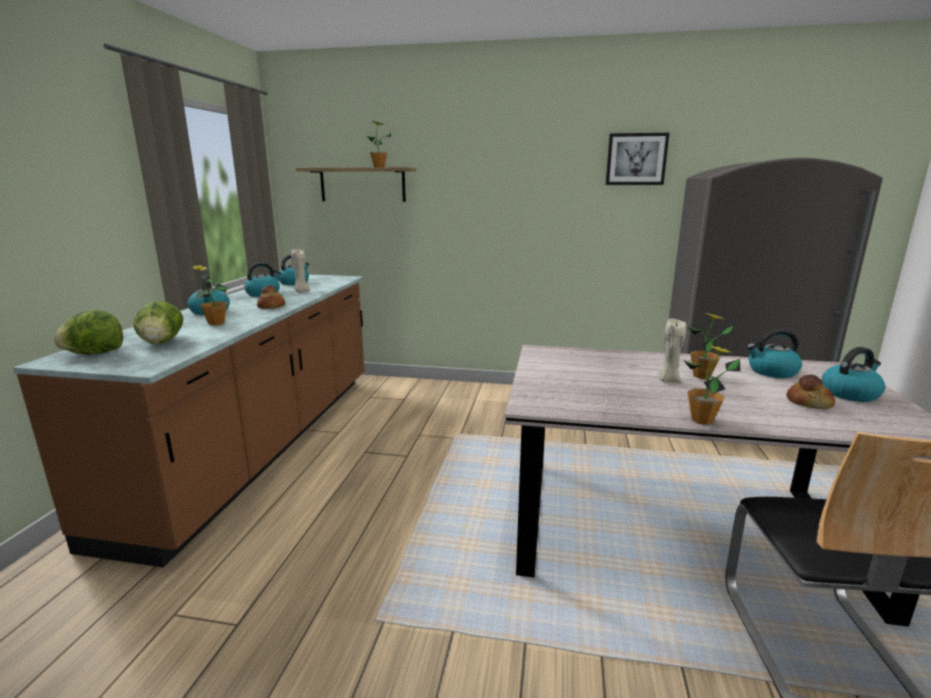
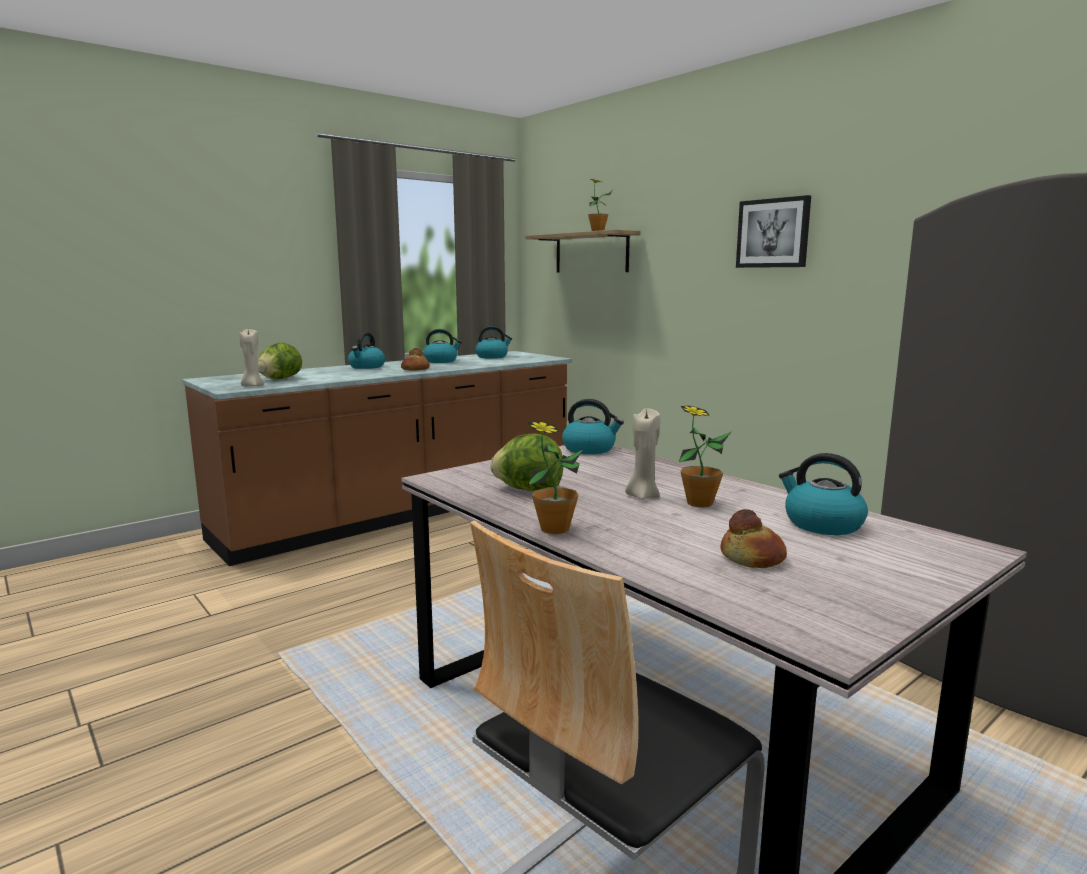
camera: 40 degrees right, 5 degrees down
(95, 353) = (231, 379): lettuce -> lettuce (528, 490)
(216, 323) = (344, 374): potted plant -> none
(301, 291) = (475, 362): beige candle -> beige candle (252, 386)
(636, 159) = (910, 202): picture -> picture (773, 233)
(850, 393) = (862, 570): kettle -> kettle (590, 449)

